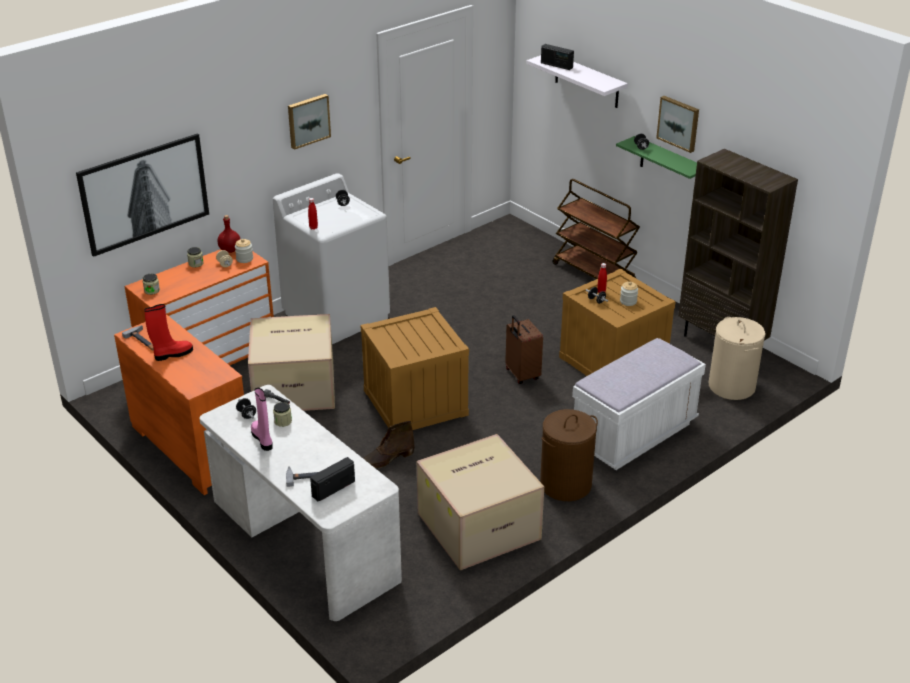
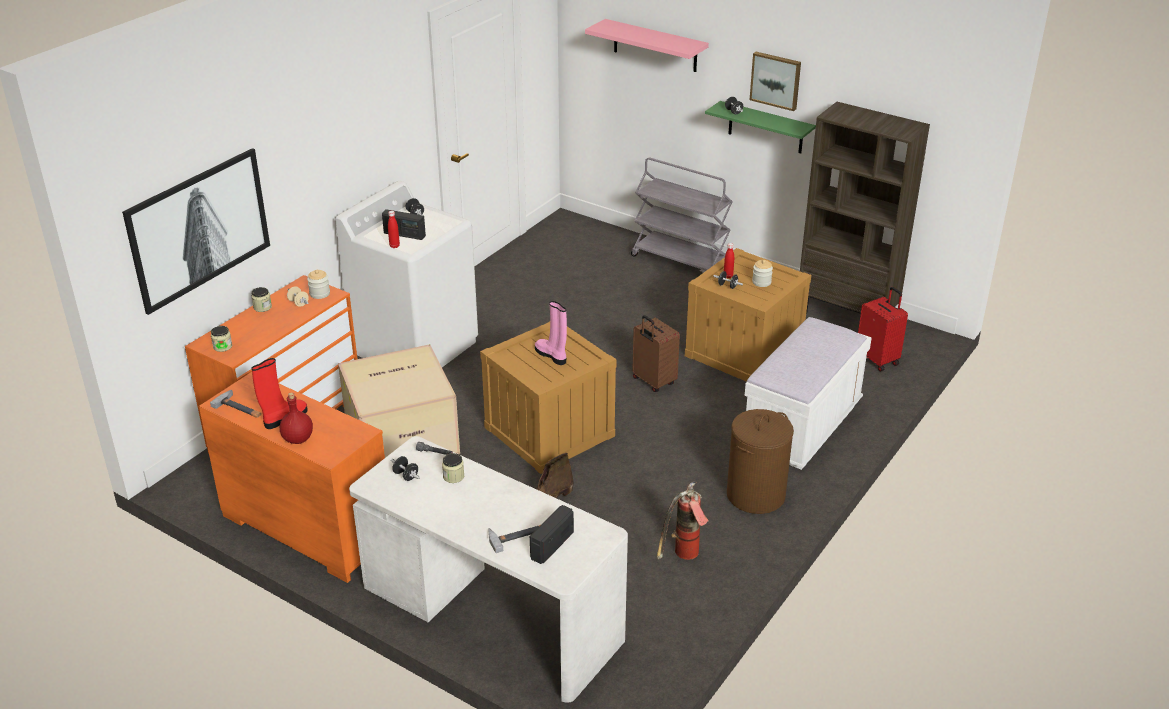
camera: 15 degrees left, 0 degrees up
(230, 250) = (297, 286): red bottle -> red bottle (298, 439)
(263, 439) = (439, 501): pink boot -> pink boot (552, 355)
(308, 120) = (365, 121): picture -> none
(479, 524) = (682, 557): cardboard box -> fire extinguisher
(556, 65) = (621, 31): radio -> radio (404, 234)
(586, 81) = (655, 46): white shelf -> pink shelf
(594, 274) = (680, 260): brown cart -> grey cart
(732, 386) = (878, 359): beige laundry basket -> red suitcase

